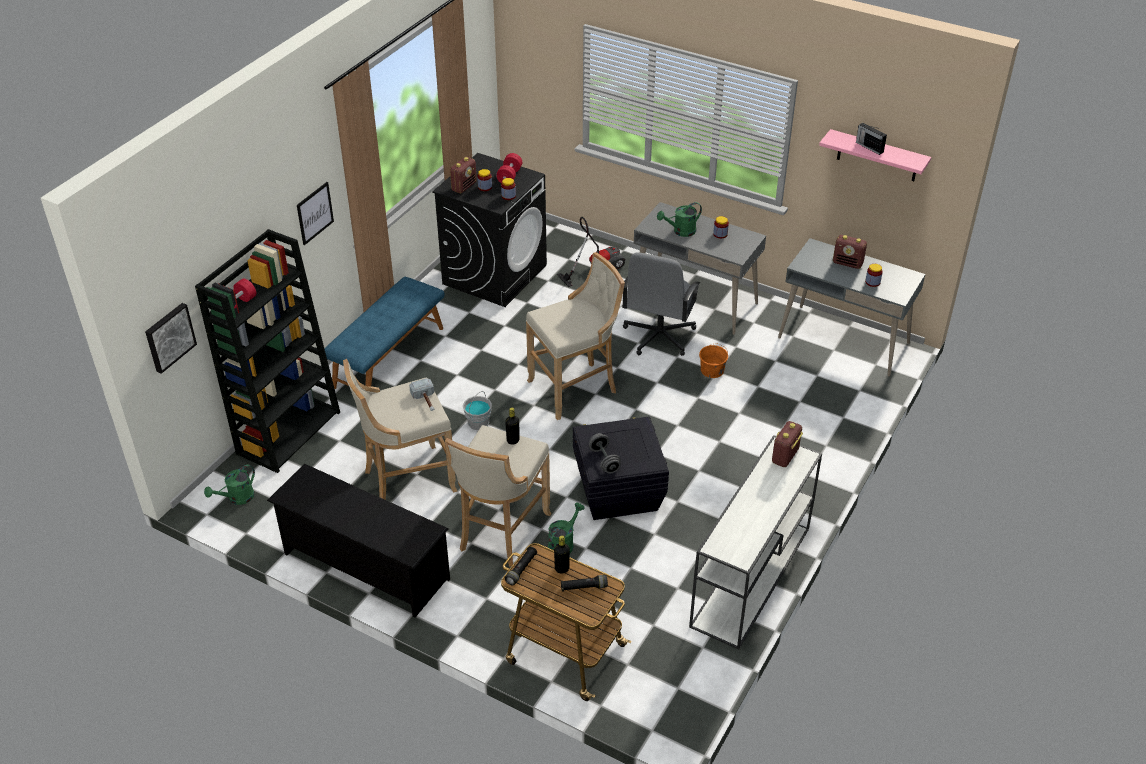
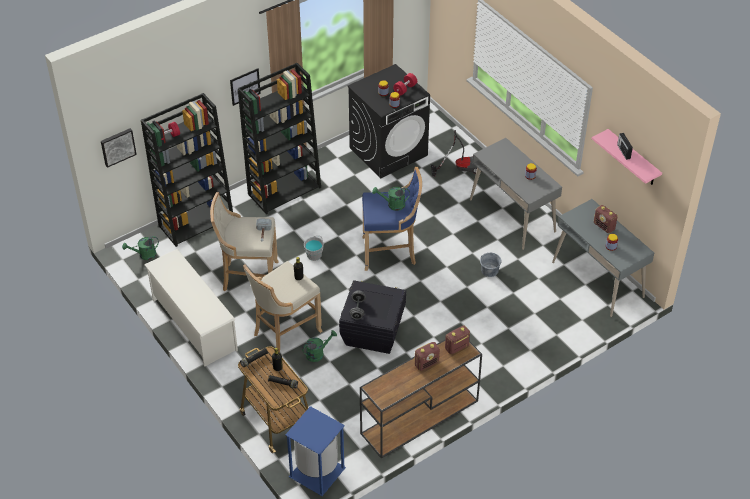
camera: 25 degrees right, 5 degrees up
(365, 566) = (193, 324): black shoe rack -> white shoe rack
(388, 357) = (284, 190): blue bench -> black bookcase
(464, 186) = (370, 88): radio -> radio (426, 363)
(576, 388) = (390, 252): beige stool -> blue stool
(658, 336) = (470, 234): grey office chair -> none
(665, 703) = (316, 472): none -> blue trash can
(680, 231) = (504, 165): green watering can -> green watering can (392, 205)
(712, 370) = (490, 271): orange bucket -> grey bucket
(750, 578) = (418, 418): white console table -> brown console table

